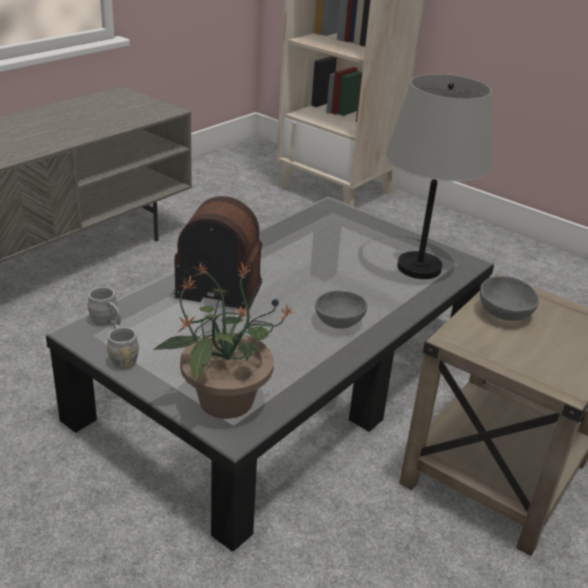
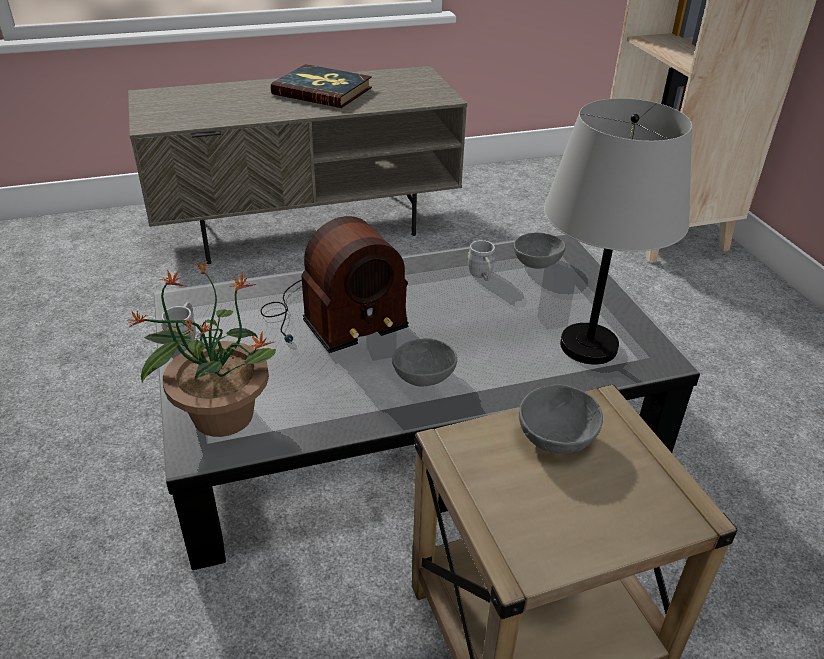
camera: 35 degrees right, 5 degrees up
(54, 122) = (322, 91): none -> book
(107, 322) = (210, 299): grey mug -> grey mug (482, 276)
(226, 305) = (331, 318): radio -> radio turned 105 degrees clockwise
(328, 223) = (536, 262): none -> grey bowl

